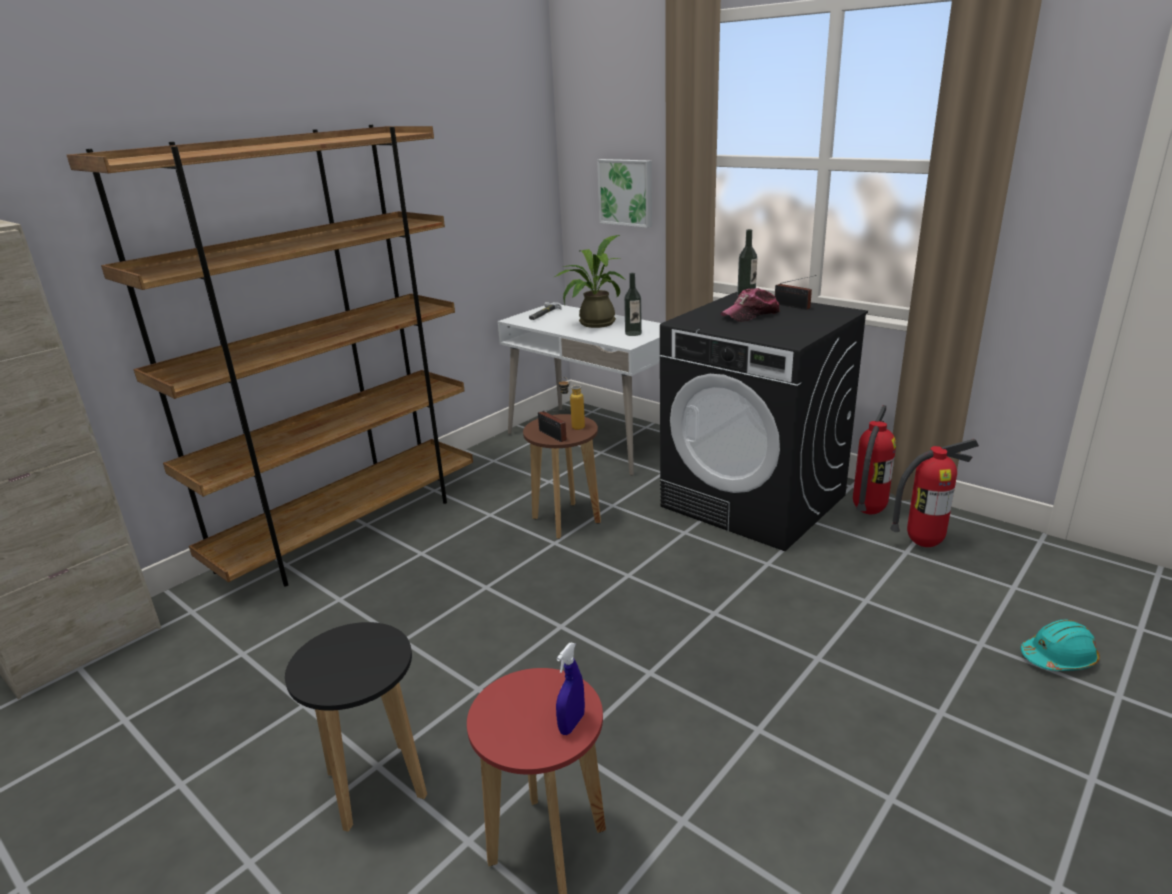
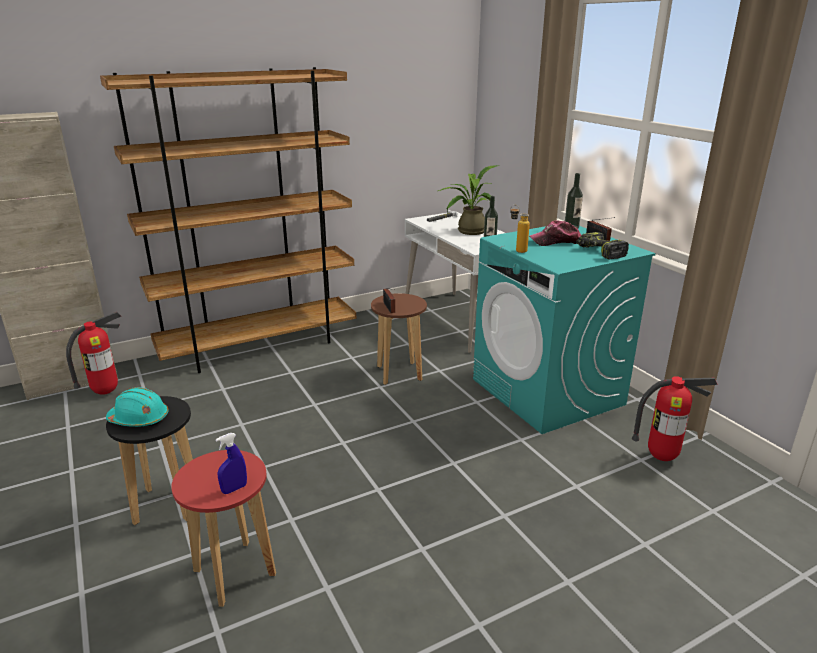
camera: 20 degrees right, 0 degrees up
(572, 427) = (407, 304): bottle -> bottle (517, 250)
(626, 192) = (515, 132): picture -> none
(754, 501) = (548, 392): black washing machine -> turquoise washing machine
(811, 319) = (599, 252): none -> power drill
(867, 511) = (634, 421): fire extinguisher -> fire extinguisher (106, 392)
(1058, 658) = (703, 574): turquoise hard hat -> turquoise hard hat (139, 419)

